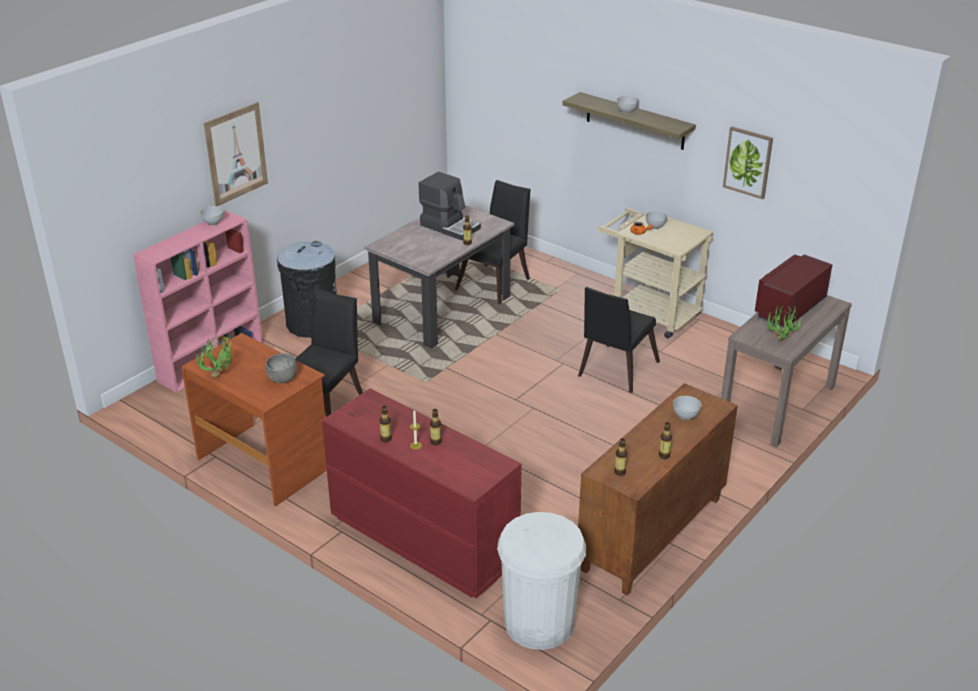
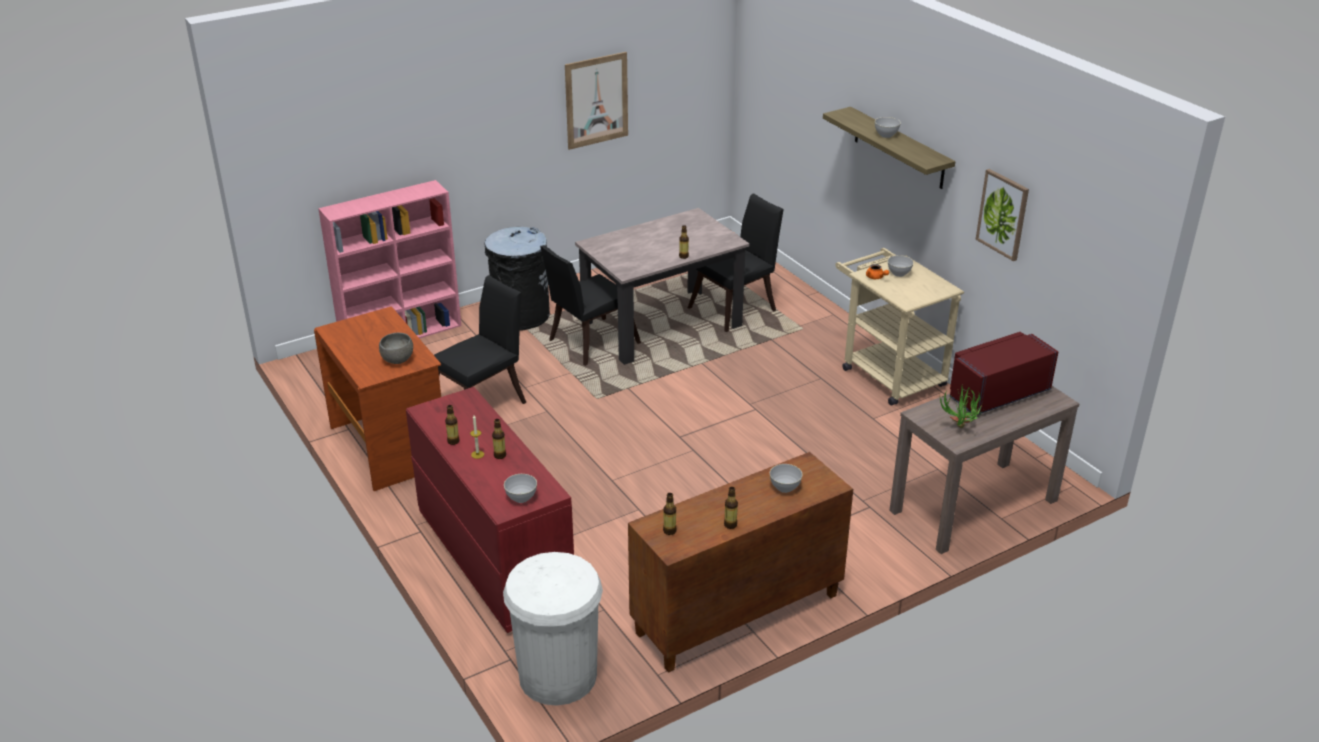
camera: 20 degrees right, 0 degrees up
(213, 222) = (414, 190): grey bowl -> grey bowl (521, 498)
(221, 376) = (342, 345): potted plant -> none
(236, 154) = (451, 121): picture -> picture (596, 100)
(450, 226) = (677, 235): coffee machine -> none
(615, 371) = (808, 429): black chair -> black chair (589, 343)

